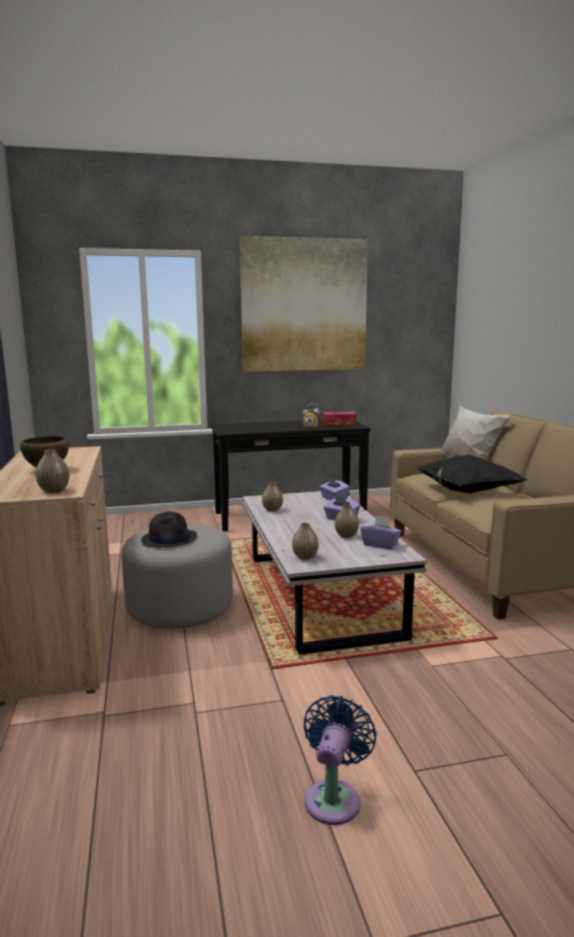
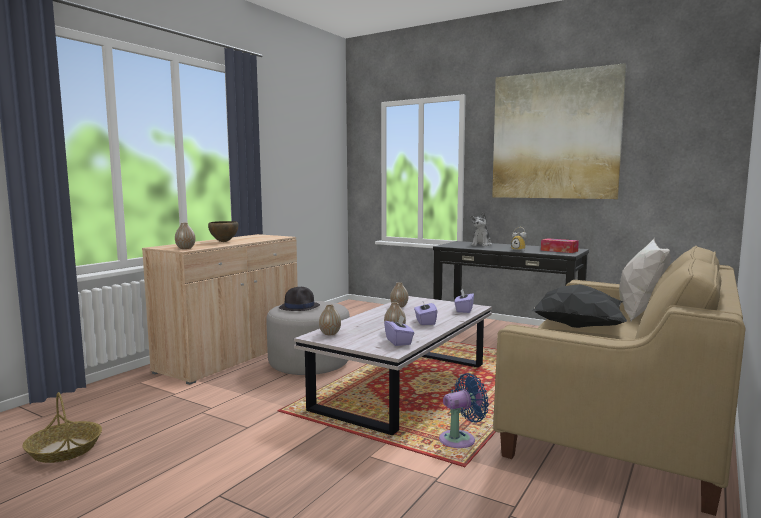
camera: 45 degrees right, 5 degrees down
(137, 856) = (65, 450): none -> basket
(255, 426) = (481, 245): none -> plush toy
(334, 797) = (161, 479): blue fan -> blue fan (460, 439)

